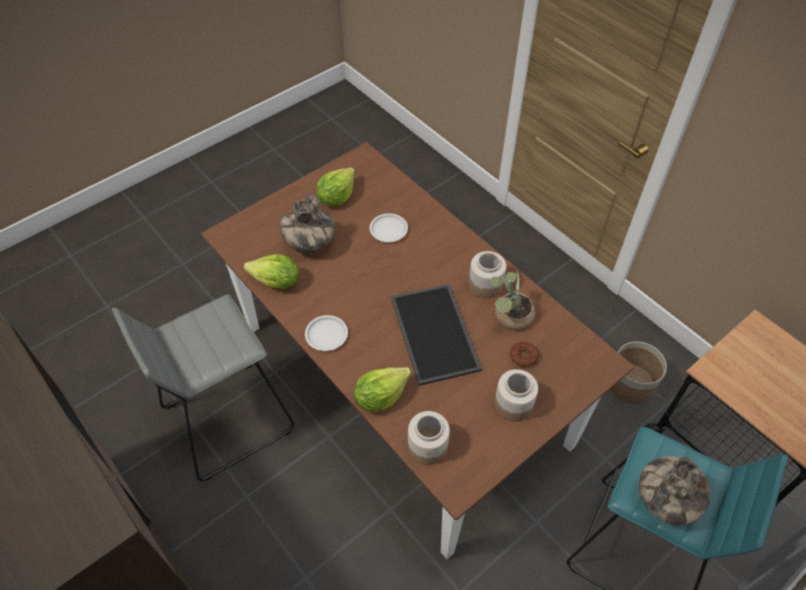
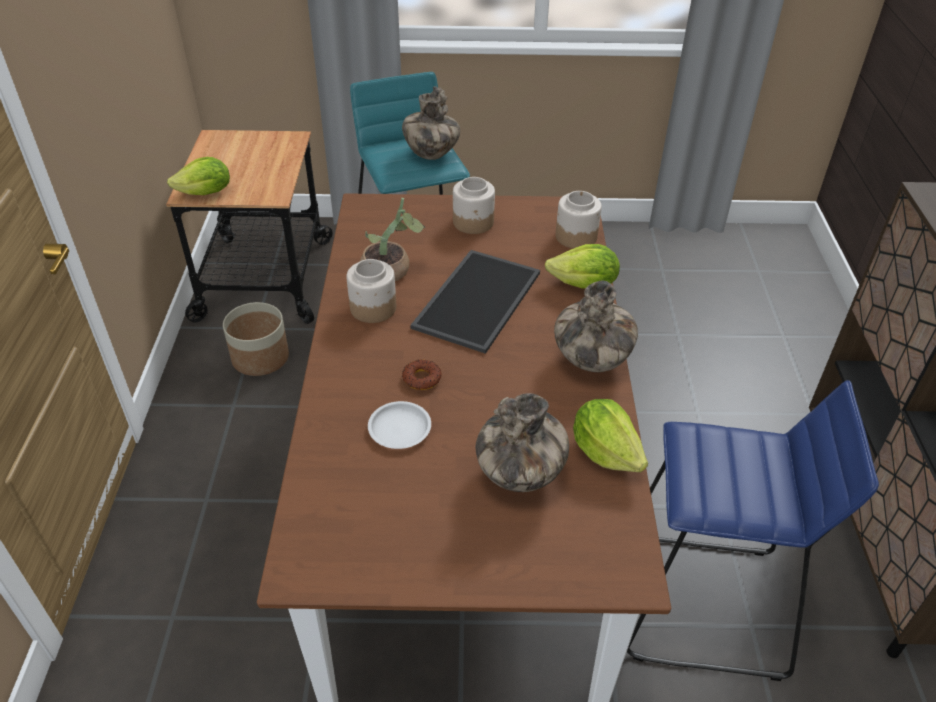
camera: 140 degrees left, 10 degrees down
(227, 419) = (704, 605): grey stool -> blue stool
(326, 335) = (592, 360): white plate -> vase
(336, 197) = (414, 524): lettuce -> lettuce (206, 193)
(524, 356) = (420, 242): donut -> donut (421, 378)

